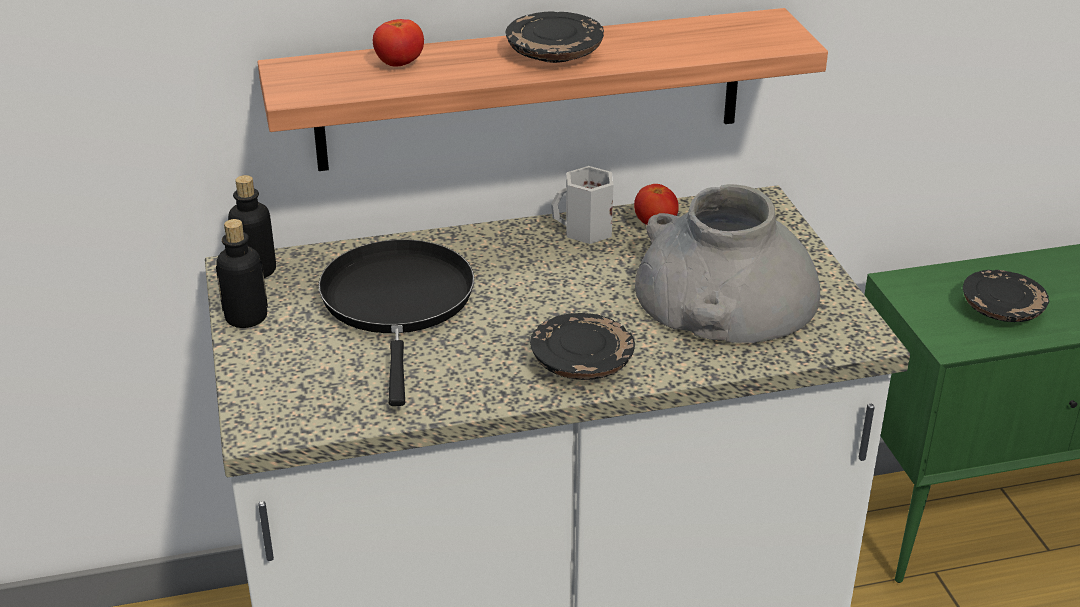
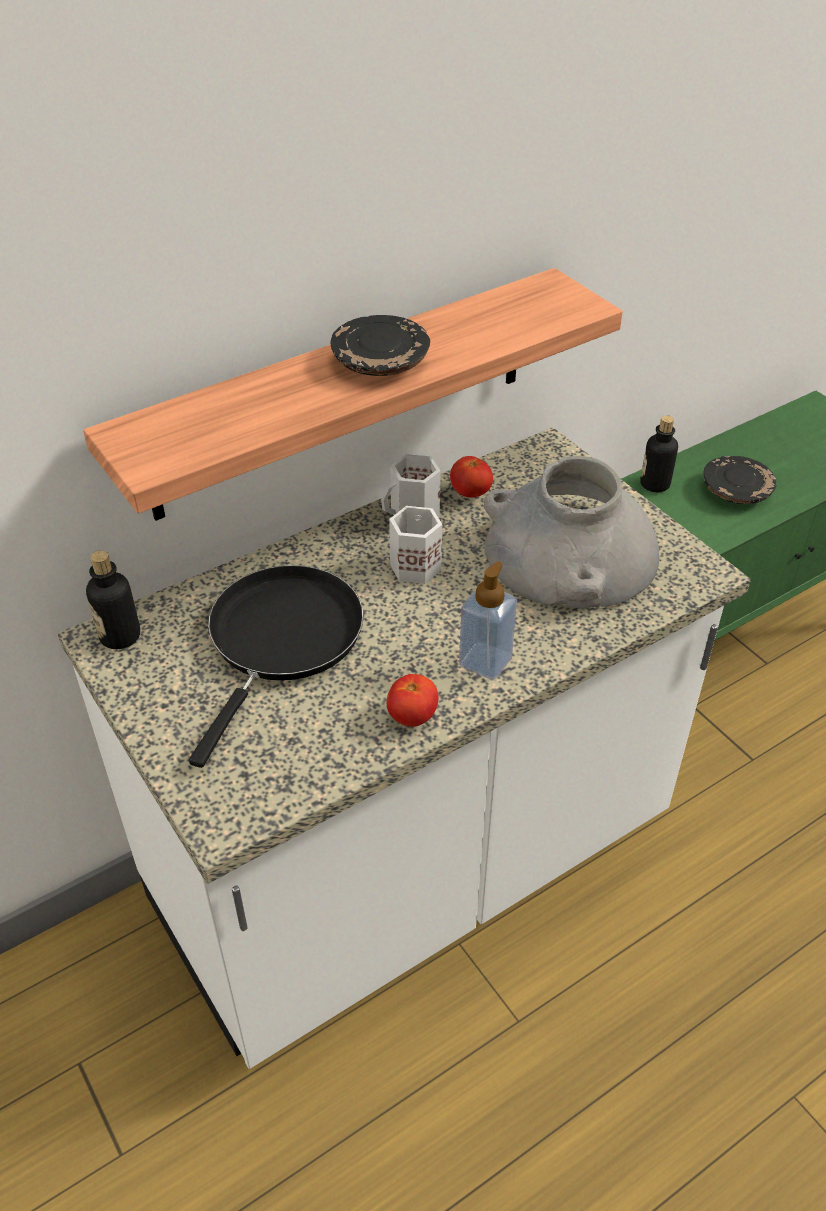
camera: 20 degrees left, 10 degrees up
(246, 317) = (139, 695): bottle -> bottle (655, 484)
(398, 304) = (282, 640): black frying pan -> black frying pan turned 45 degrees clockwise
(399, 64) = (236, 405): tomato -> tomato (412, 716)
(560, 271) = (414, 565): none -> white mug
(581, 361) = (485, 661): black plate -> soap dispenser

